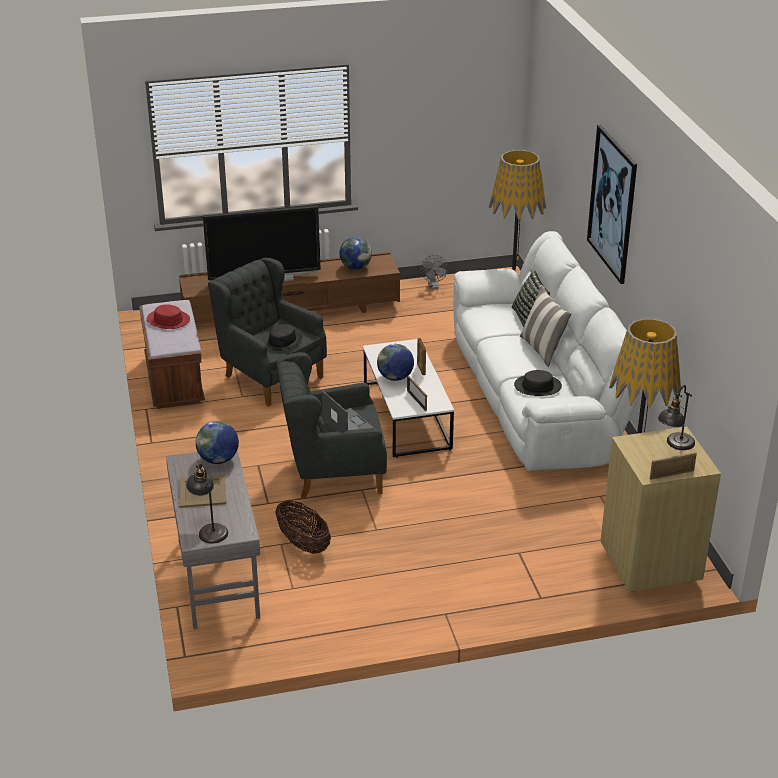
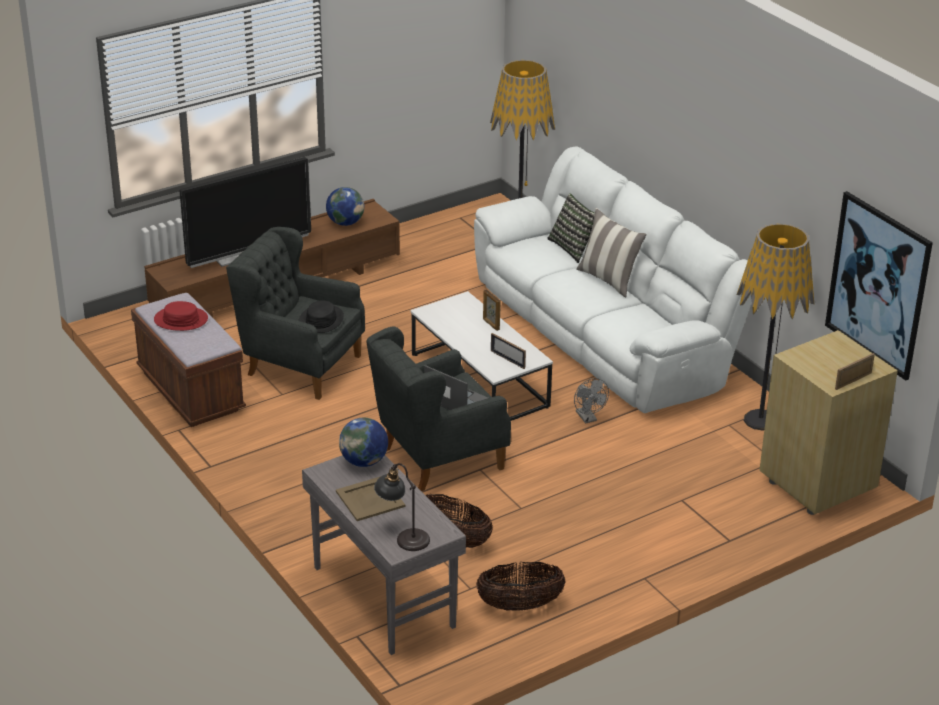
camera: 20 degrees left, 0 degrees up
(324, 612) = (520, 605): none -> basket
(395, 377) = (469, 339): globe -> none
(433, 286) = (421, 231): grey fan -> grey fan (588, 418)
(537, 386) = (628, 320): black hat -> none
(612, 204) = (672, 107): picture -> picture (878, 285)
(674, 447) = (839, 353): grey table lamp -> none

